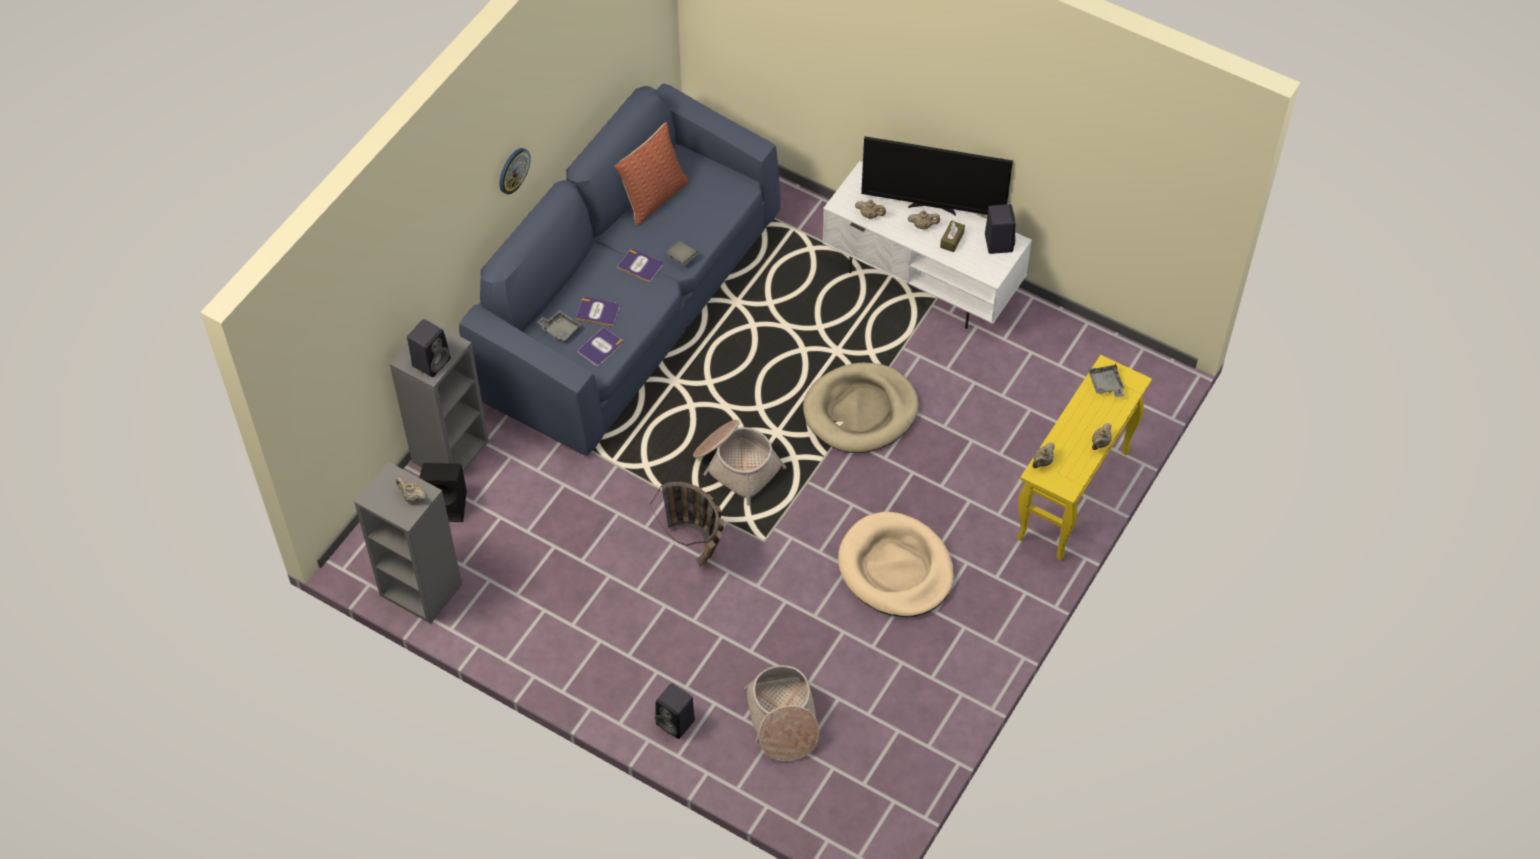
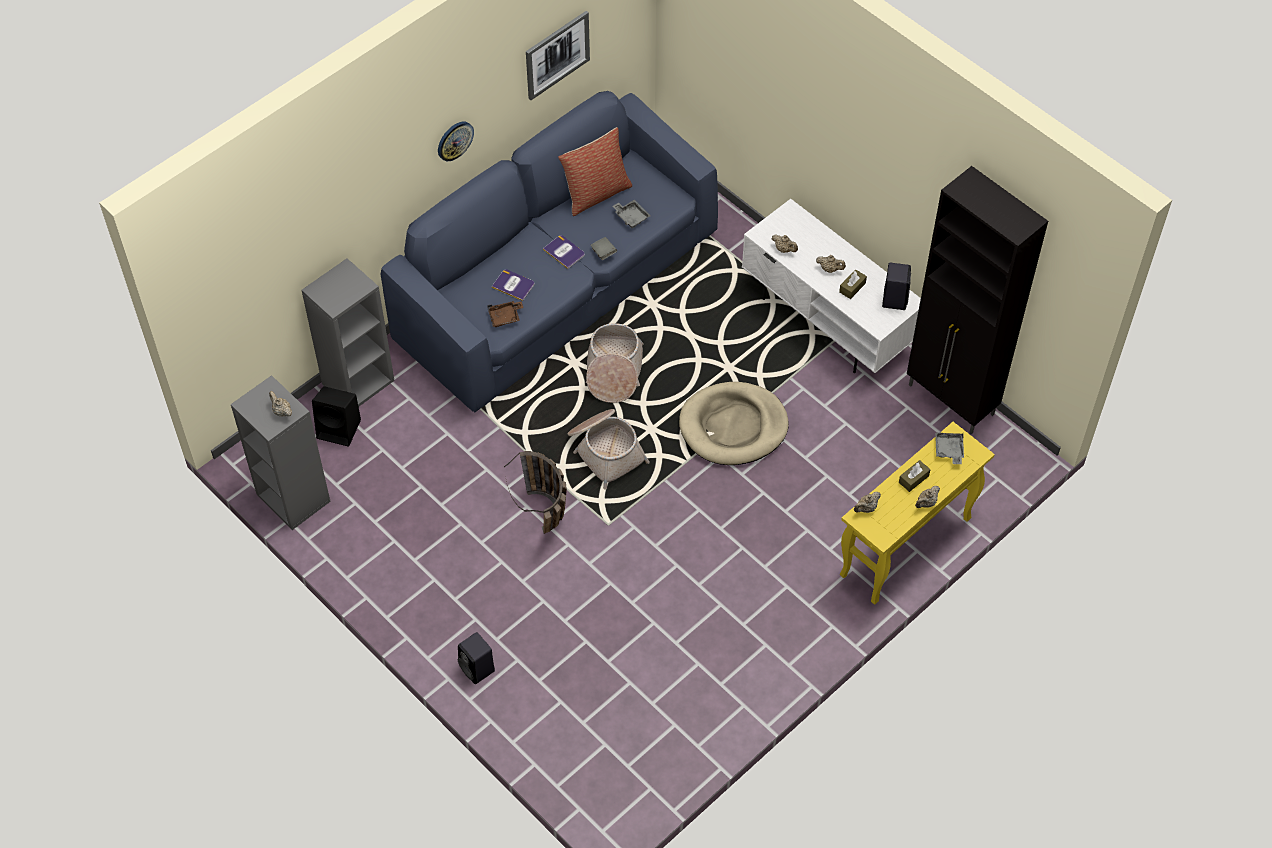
camera: 15 degrees right, 0 degrees up
(432, 361) = (338, 295): black speaker -> none
(560, 330) = (475, 294): grey tray -> grey tray (631, 217)
(596, 58) = (557, 54): none -> picture
(600, 347) = (505, 317): book -> brown tray
(783, 720) = (573, 690): basket -> basket (613, 371)
(895, 568) = (719, 577): beige dog bed -> none
(933, 207) = (844, 254): television -> none
(1073, 336) = (951, 401): none -> black cabinet
(1080, 422) = (913, 479): none -> brown tissue box

